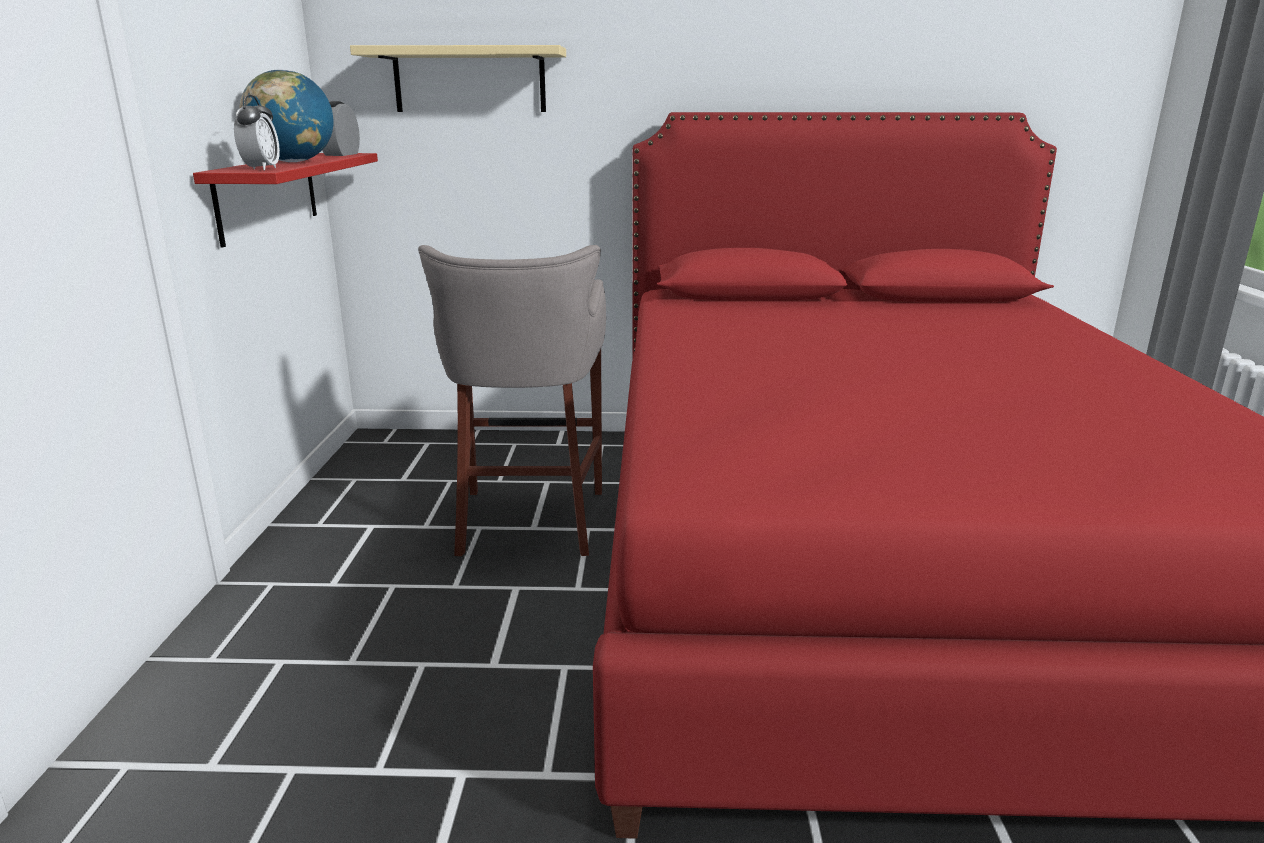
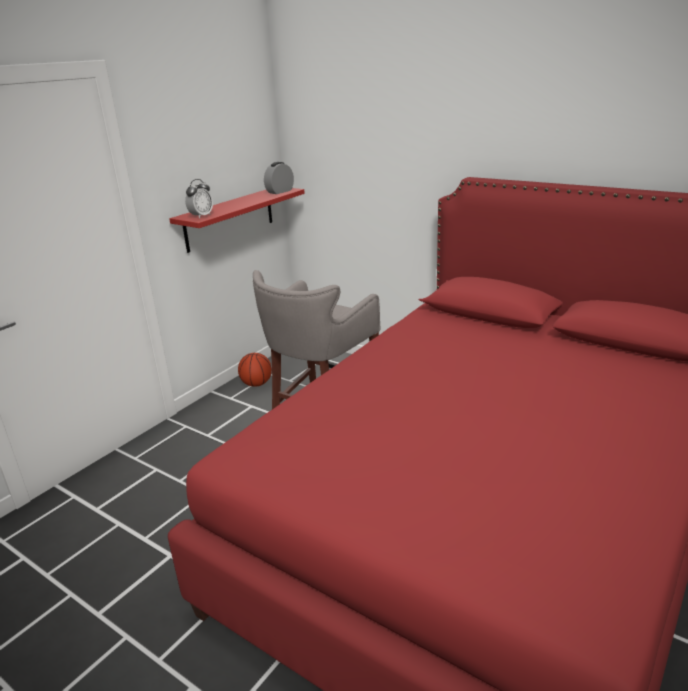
camera: 35 degrees right, 5 degrees up
(293, 162) = (235, 204): globe -> none
(347, 496) = (256, 384): none -> basketball
(469, 80) = (355, 147): beige shelf -> none

